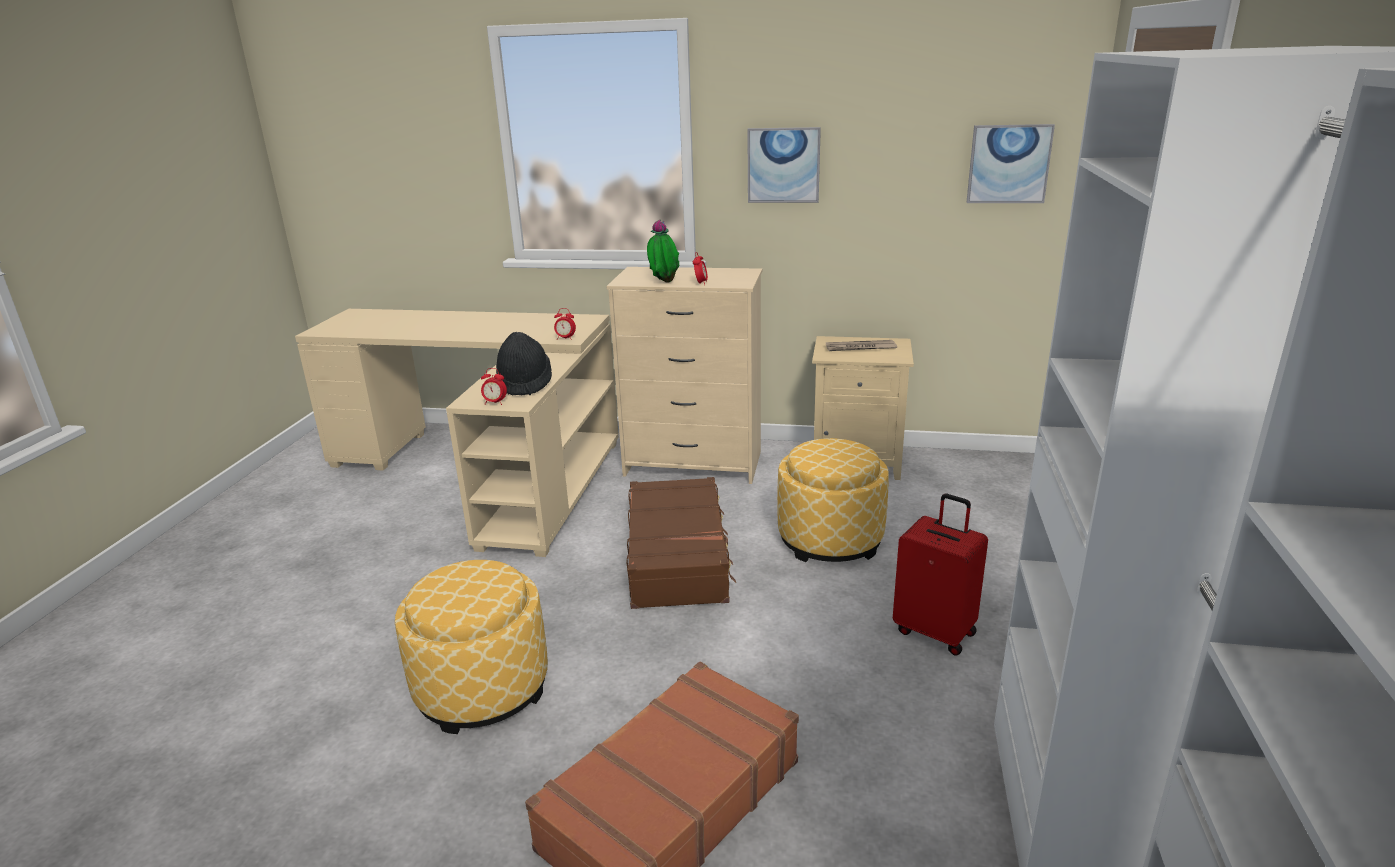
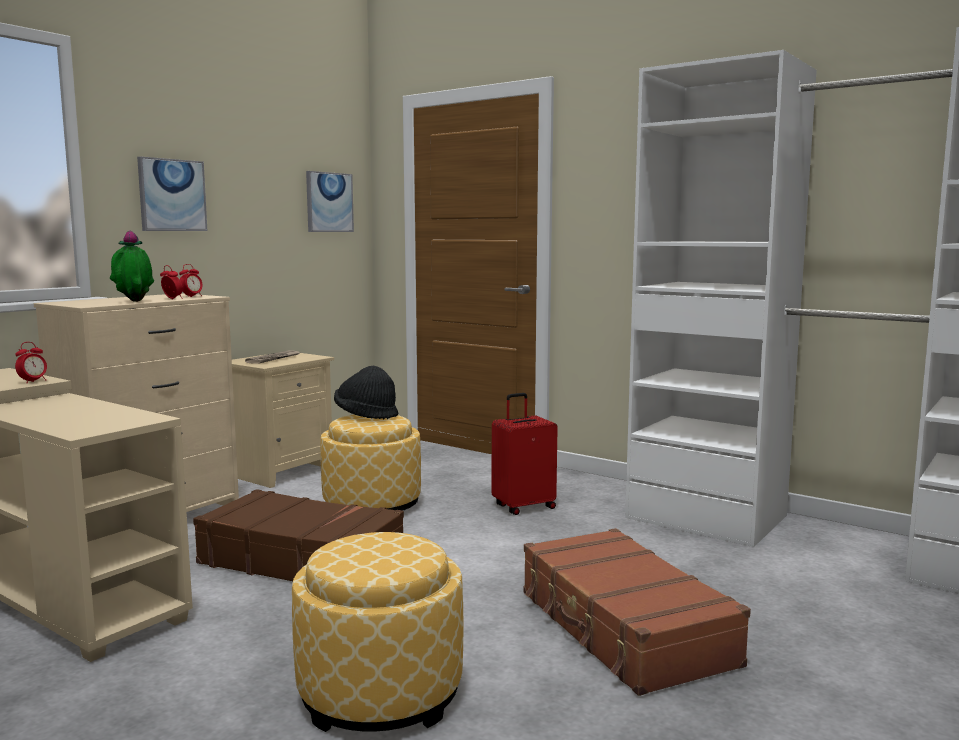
camera: 65 degrees left, 15 degrees down
(495, 403) = (119, 424): alarm clock -> alarm clock (192, 297)
(524, 383) = (95, 413): black hat -> black hat (366, 415)

